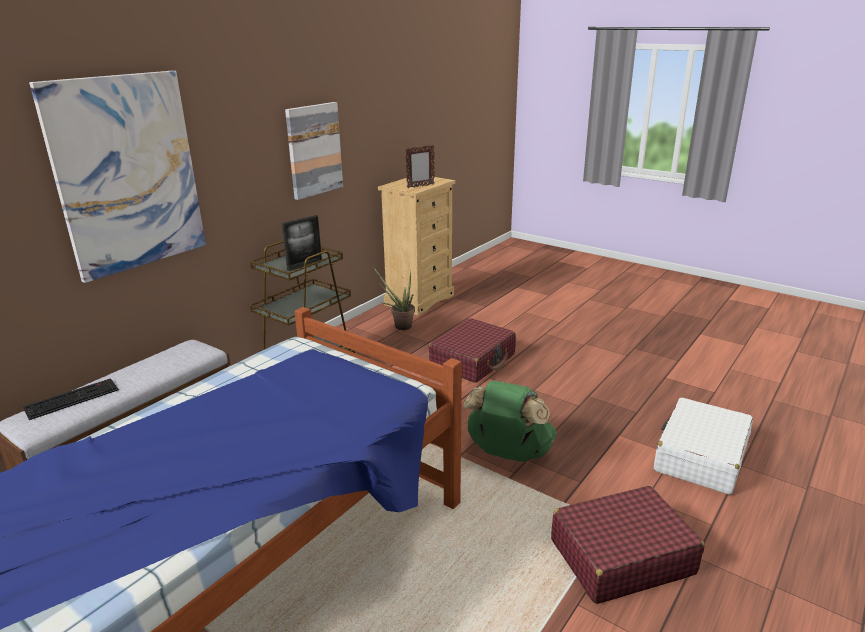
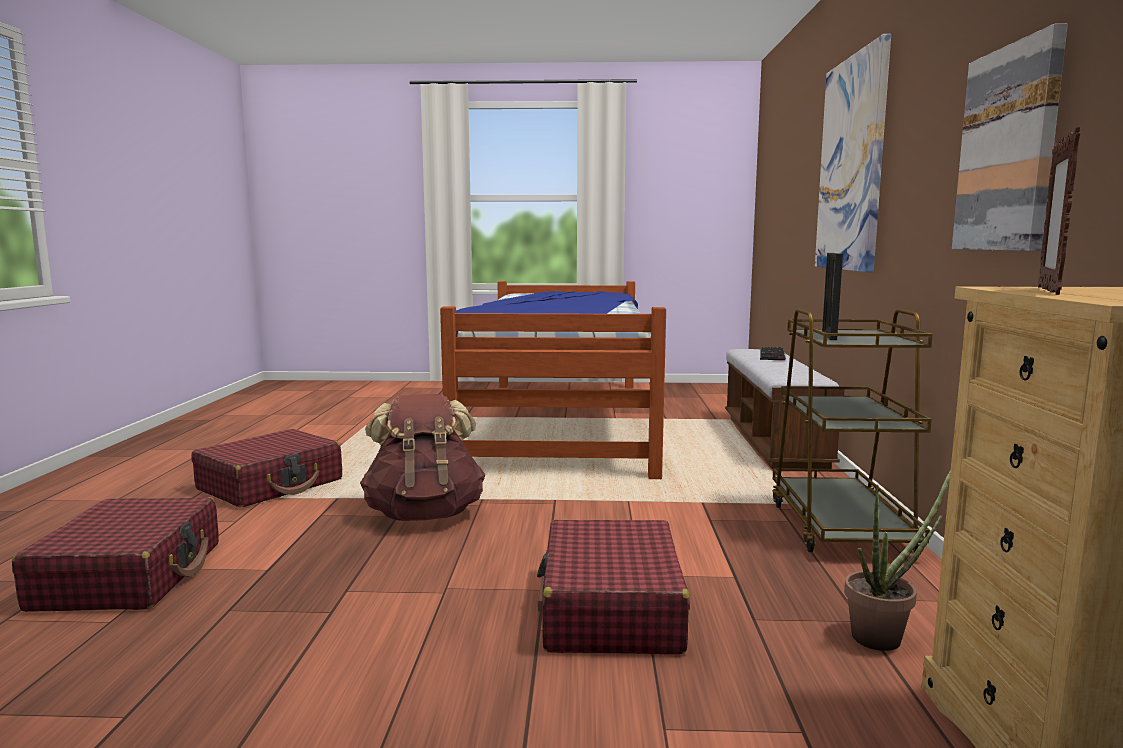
camera: 145 degrees right, 15 degrees down
(508, 453) = (425, 514): green backpack -> brown backpack
(700, 457) = (130, 575): white suitcase -> red suitcase

